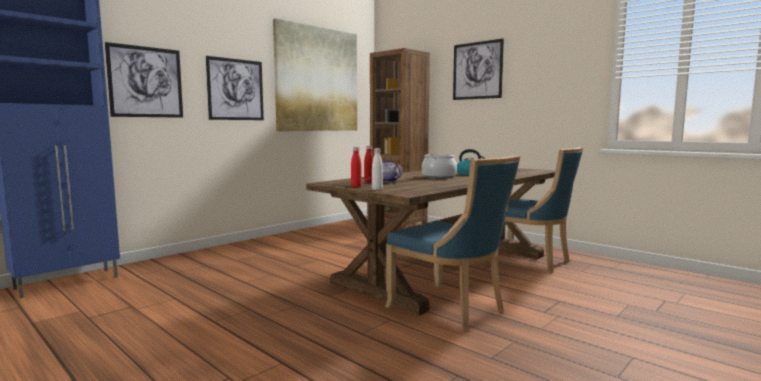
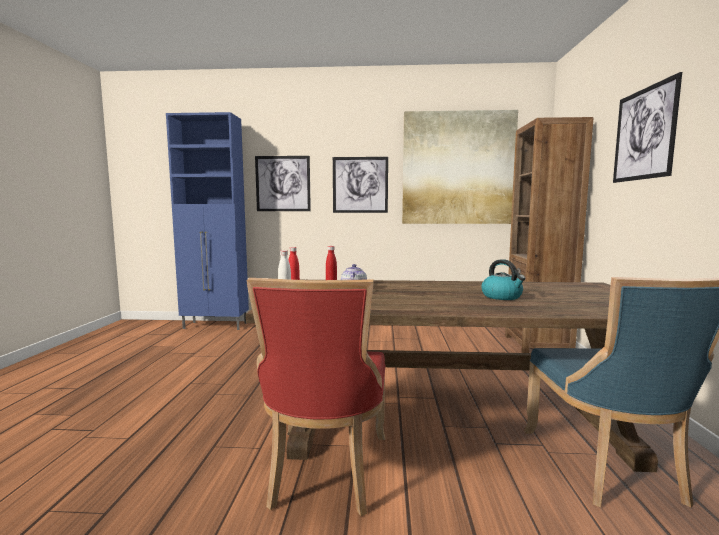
camera: 50 degrees right, 0 degrees up
(438, 176) = (438, 293): cooking pot -> none
(450, 309) = (326, 472): blue chair -> red chair

